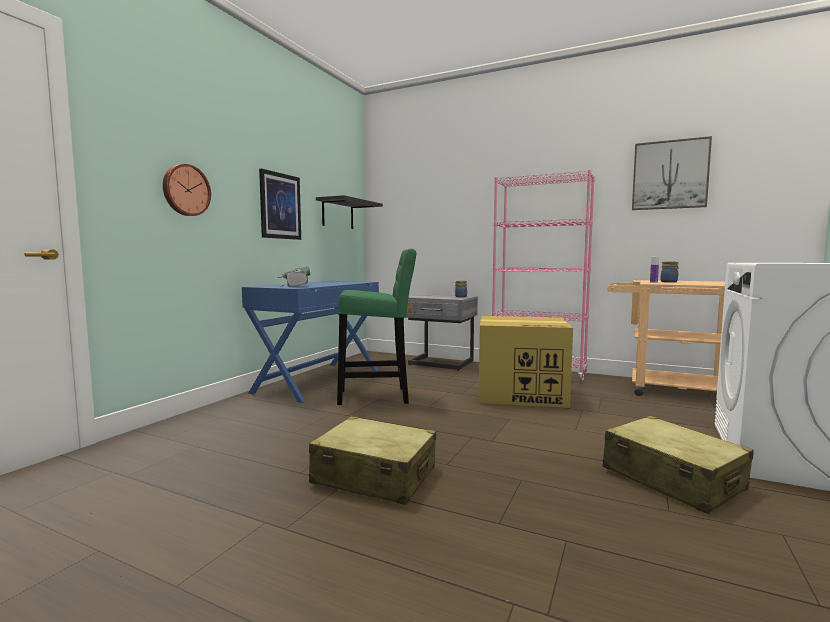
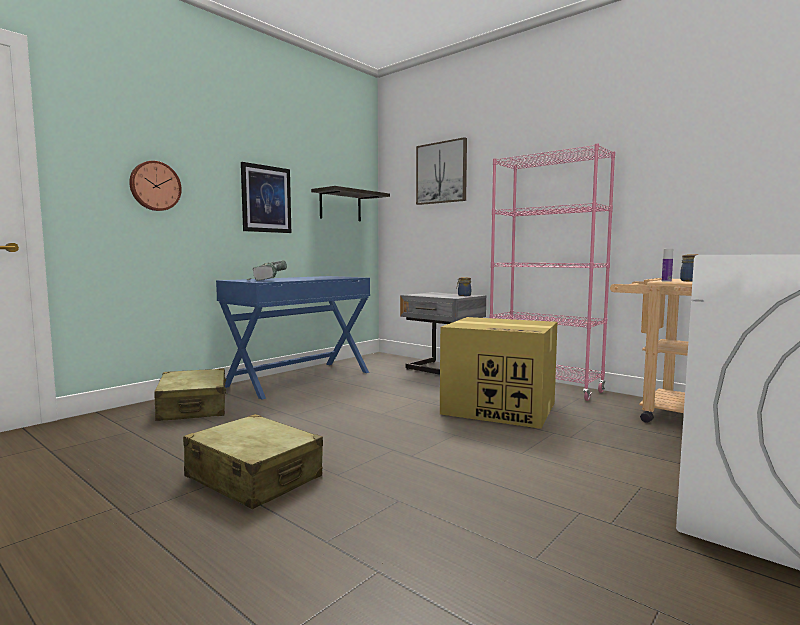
camera: 15 degrees right, 0 degrees up
(378, 396) = (340, 399): green stool -> none
(669, 175) = (710, 144): picture -> picture (441, 173)
(672, 479) = (580, 523): beige suitcase -> beige suitcase (193, 408)

